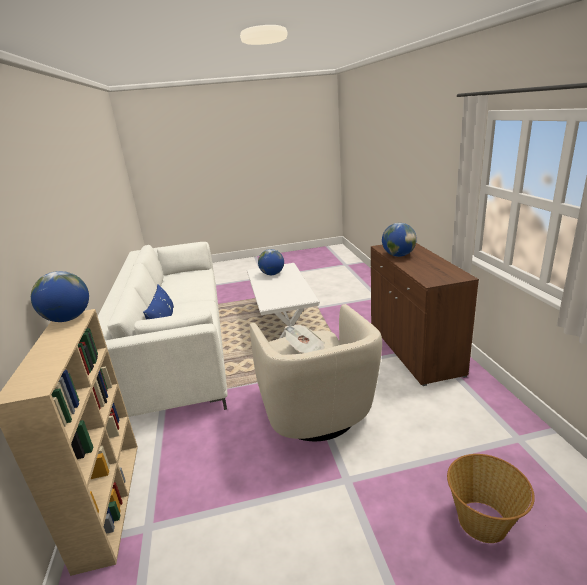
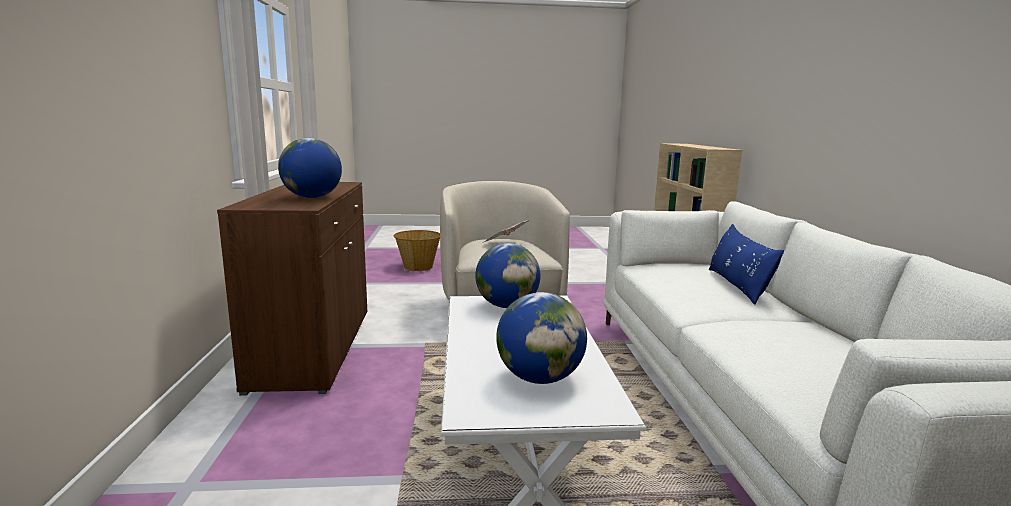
camera: 175 degrees left, 10 degrees down
(68, 319) = (720, 148): globe -> globe (507, 306)

